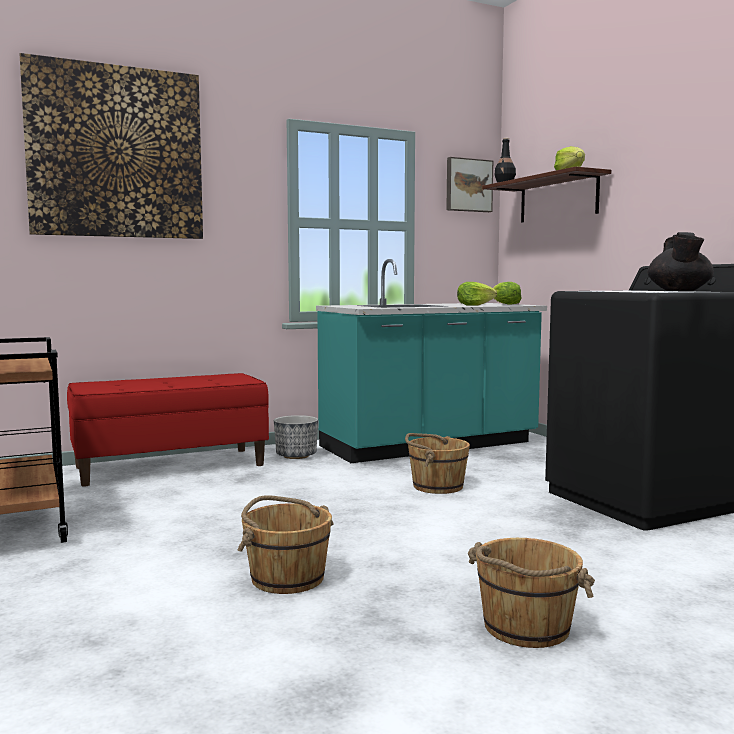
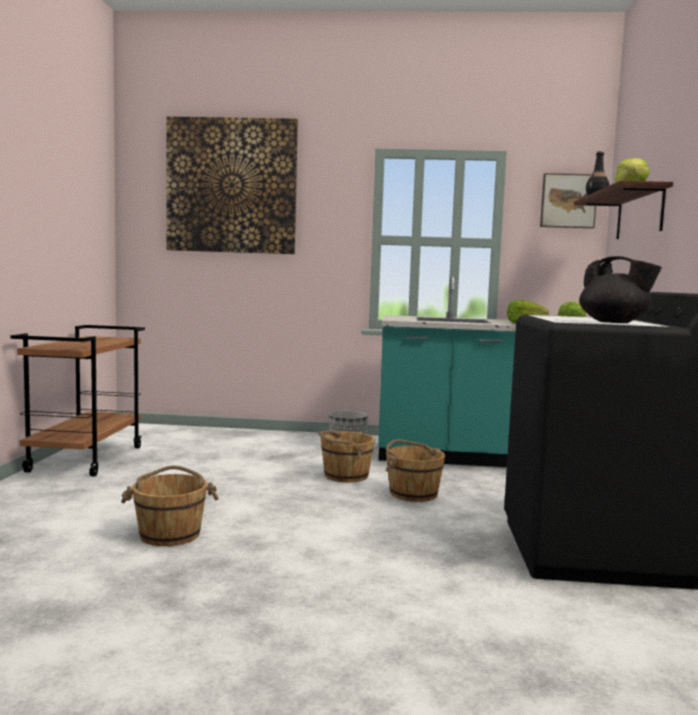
camera: 30 degrees right, 0 degrees up
(170, 466) = (245, 438): red bench -> none
(525, 628) = (256, 621): brown bucket -> brown bucket (345, 475)
(679, 291) = (614, 323): black teapot -> black teapot turned 90 degrees counterclockwise

